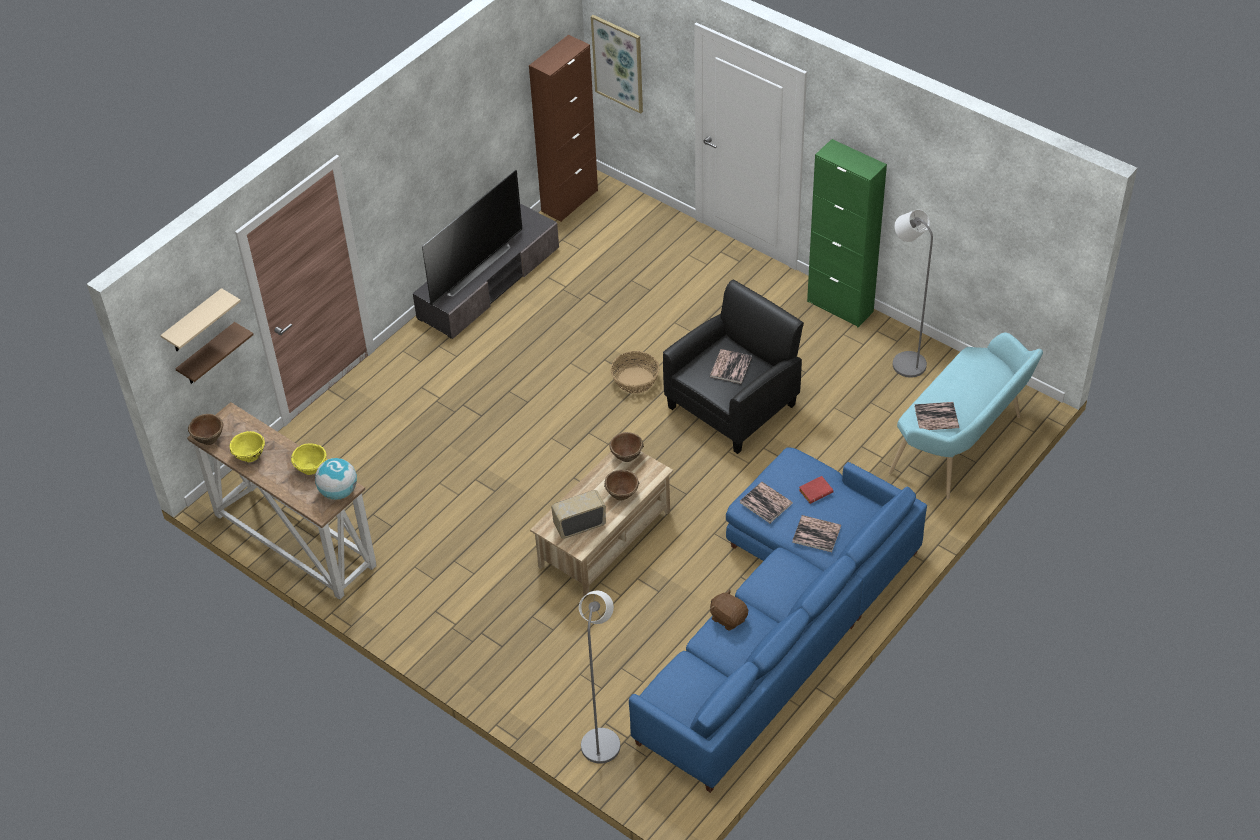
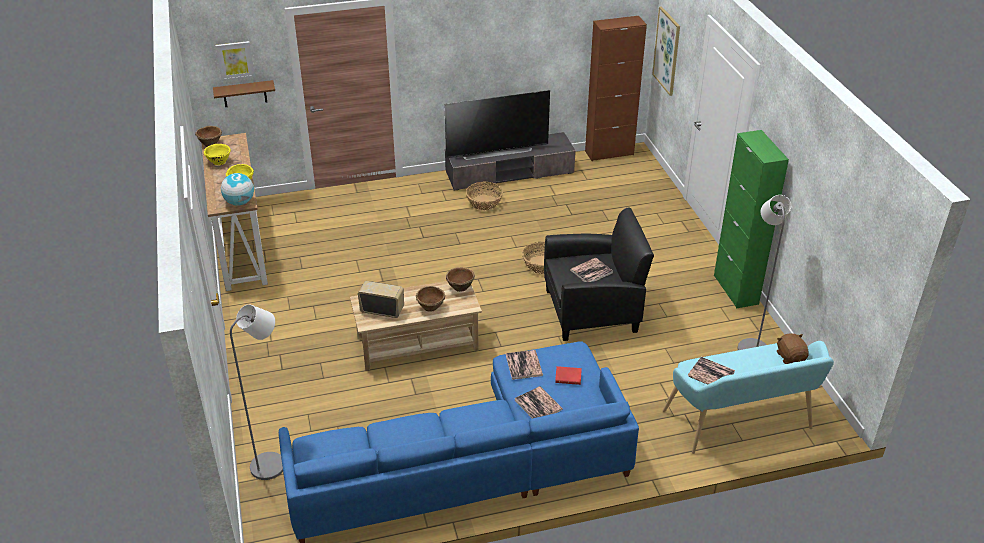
camera: 35 degrees right, 10 degrees down
(194, 322) = (235, 60): beige shelf -> picture
(500, 337) = (484, 202): none -> basket
(728, 618) = (414, 422): brown plush toy -> brown plush toy (790, 357)

